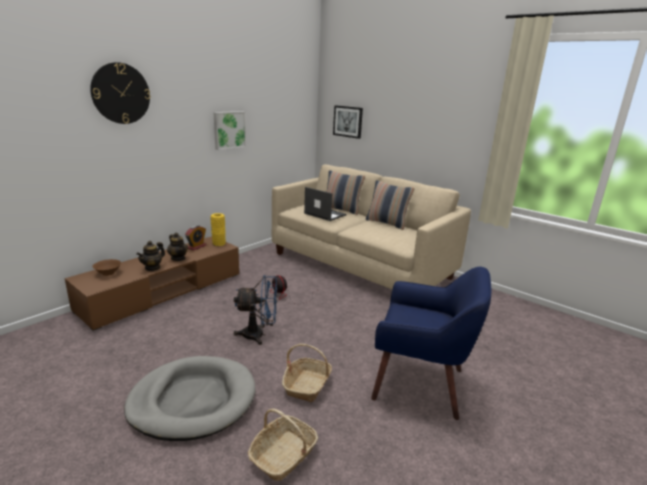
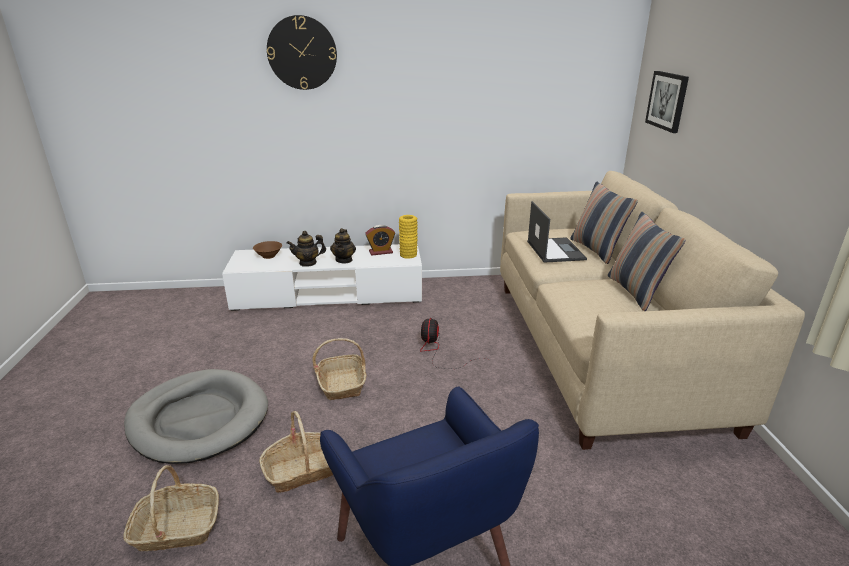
camera: 45 degrees right, 5 degrees up
(163, 292) = (328, 294): brown tv stand -> white tv stand
(229, 130) = (454, 103): picture -> none
(259, 335) = (342, 383): blue fan -> basket

